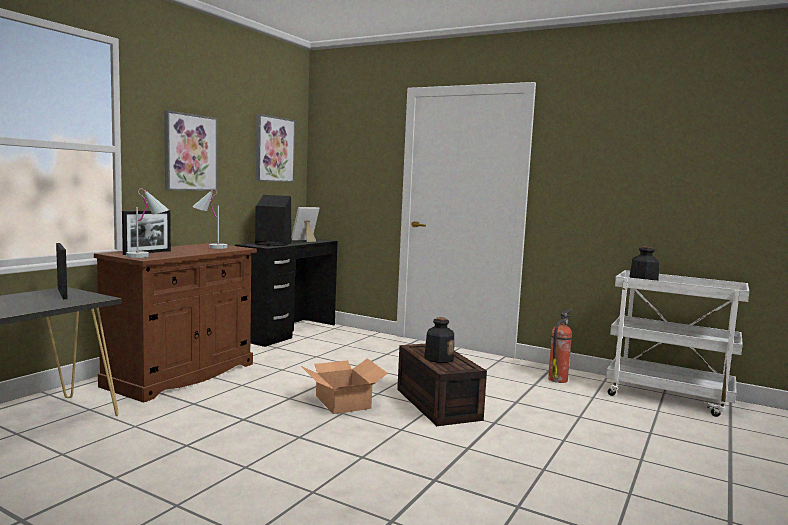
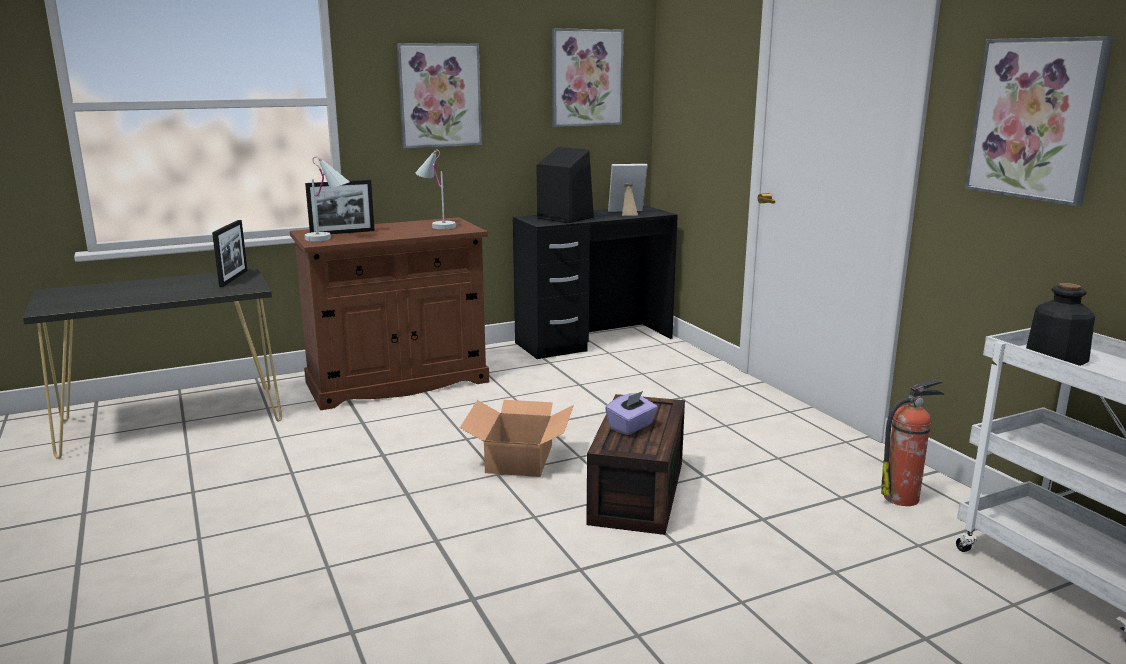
camera: 35 degrees right, 10 degrees up
(438, 358) = (631, 427): bottle -> purple tissue box
(597, 171) = (1036, 119): none -> picture

